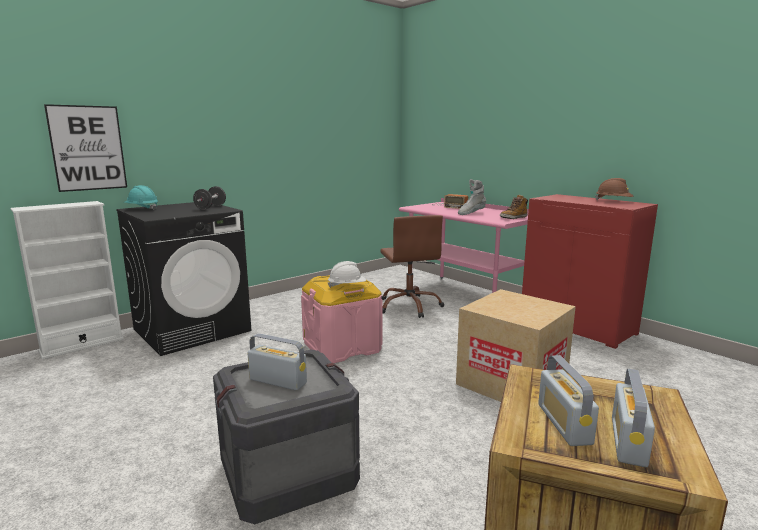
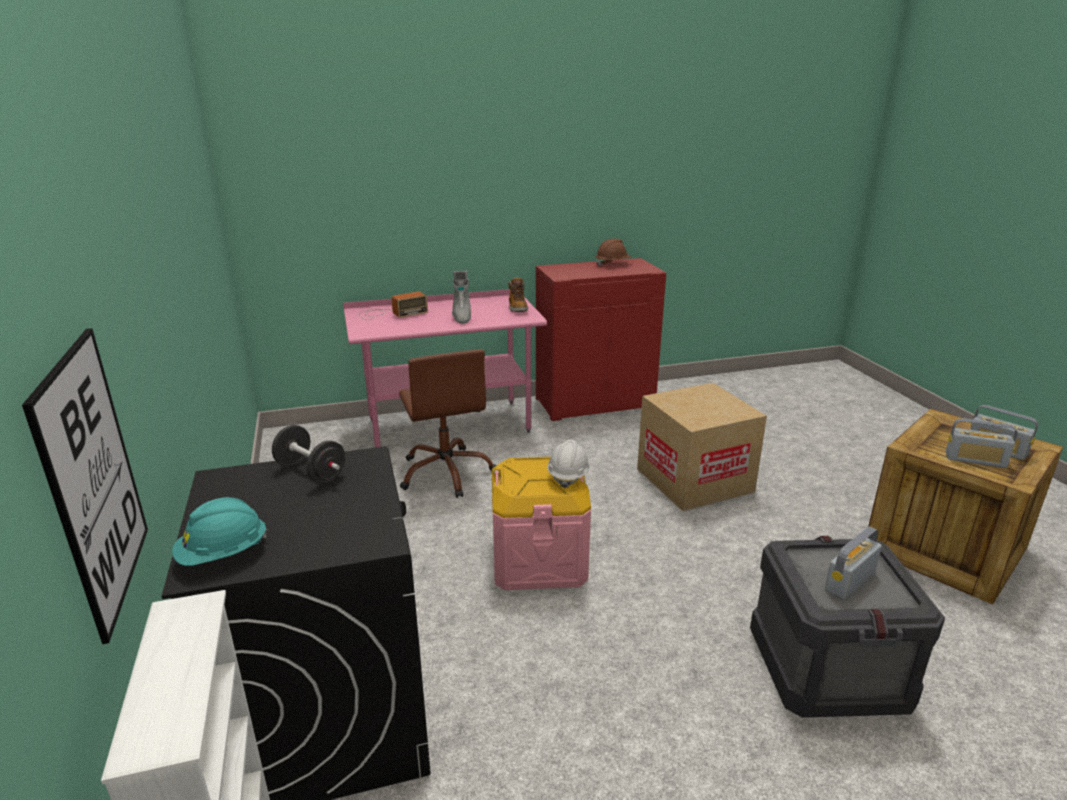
camera: 65 degrees left, 10 degrees up
(409, 306) = (446, 472): brown office chair -> brown office chair turned 60 degrees clockwise

